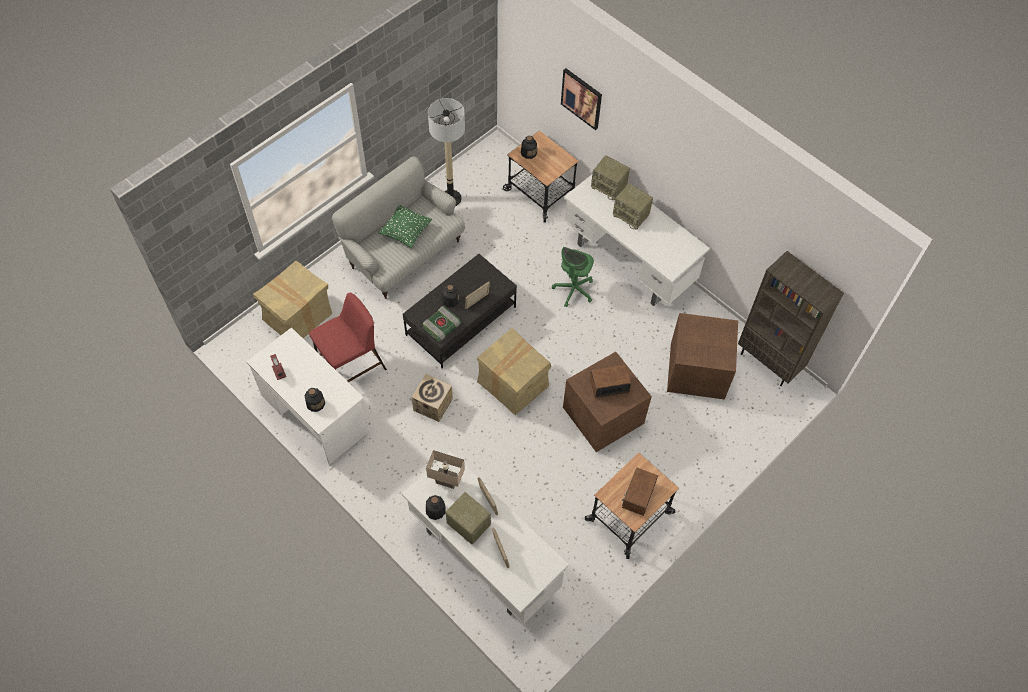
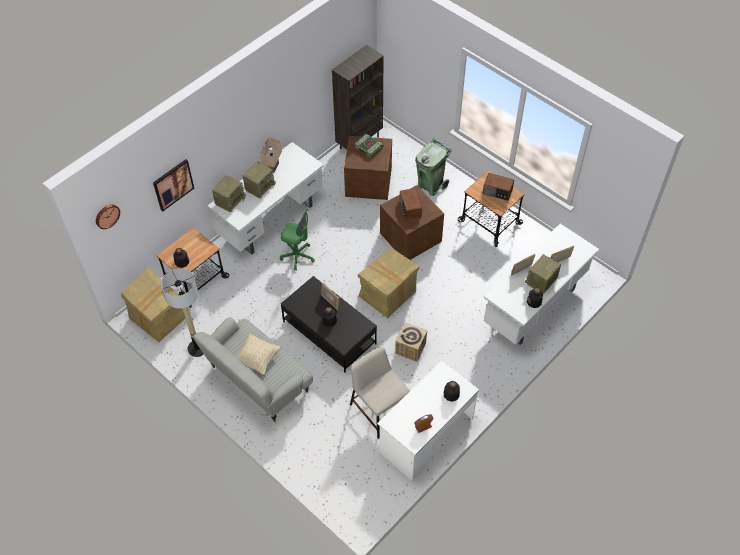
camera: 90 degrees left, 5 degrees down
(298, 316) = (328, 461): cardboard box -> cardboard box (158, 317)
(351, 368) = (379, 411): red stool -> beige stool
(406, 232) = (257, 359): green pillow -> beige pillow
(441, 327) = (356, 325): book -> book (369, 147)
(446, 481) = (510, 297): beige table lamp -> beige table lamp (273, 167)
(519, 34) = (107, 216): none -> wall clock
(694, 446) = (431, 185): none -> green trash can

